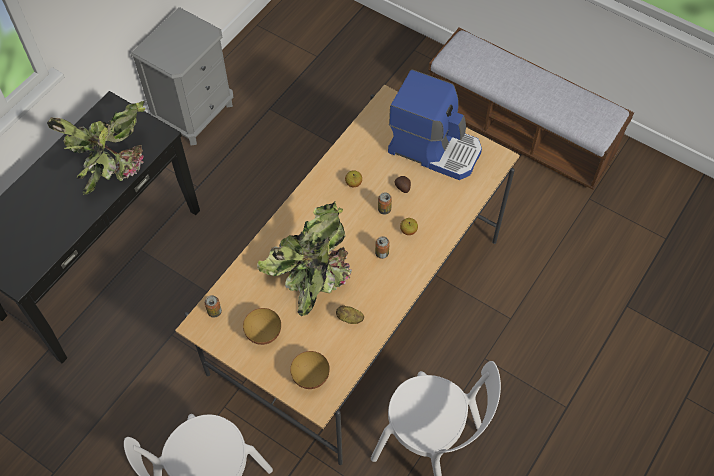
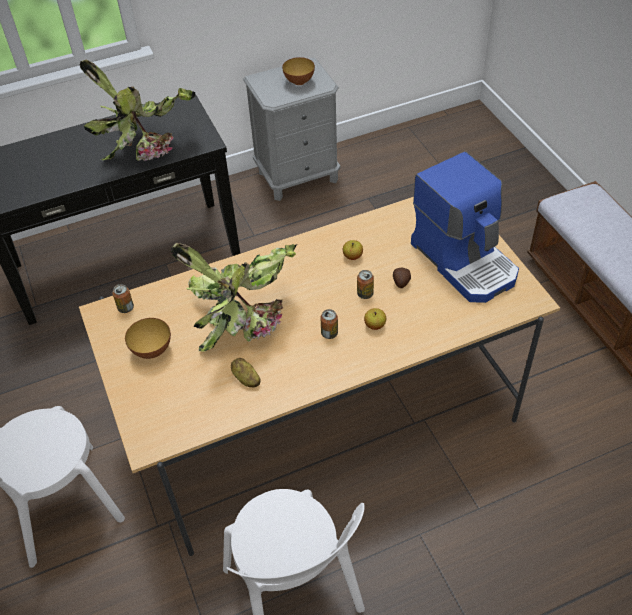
camera: 35 degrees right, 10 degrees down
(310, 377) = (161, 414): bowl -> bowl (299, 82)

